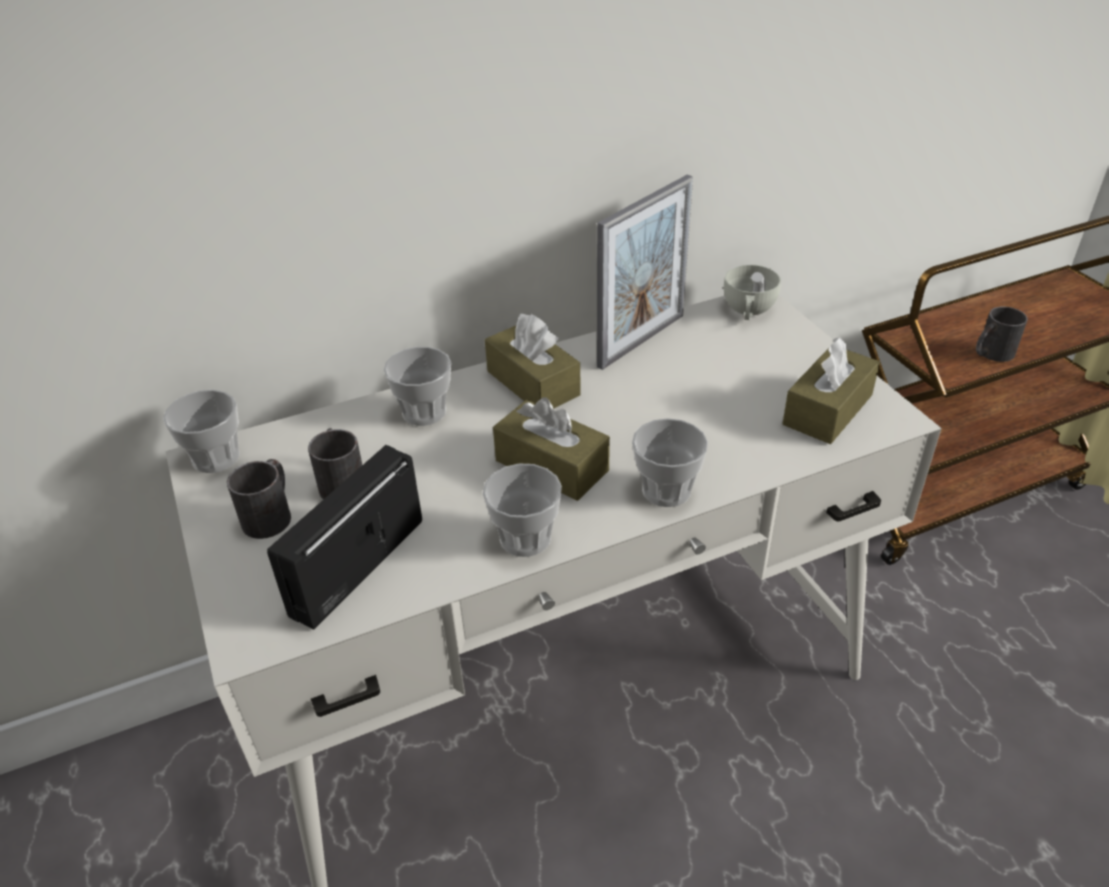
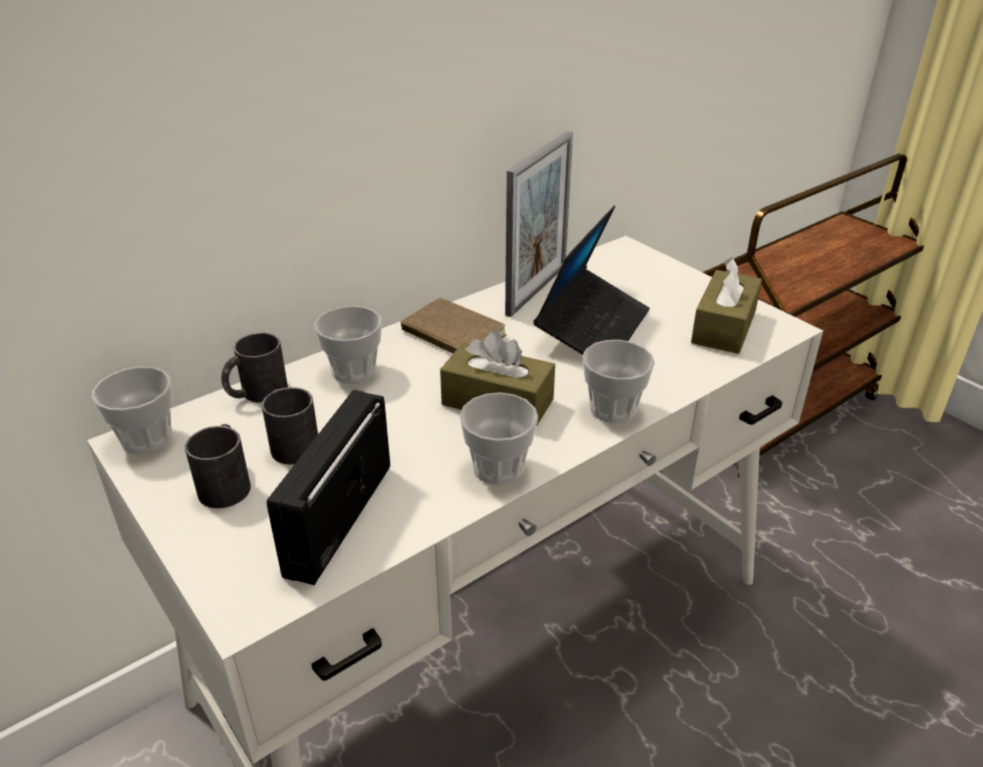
camera: 15 degrees left, 5 degrees down
(533, 383) = (450, 335): brown tissue box -> brown book
(683, 394) = (593, 328): none -> laptop
(748, 311) = (621, 257): white cup -> none
(990, 353) = (811, 282): black mug -> black mug (256, 393)

